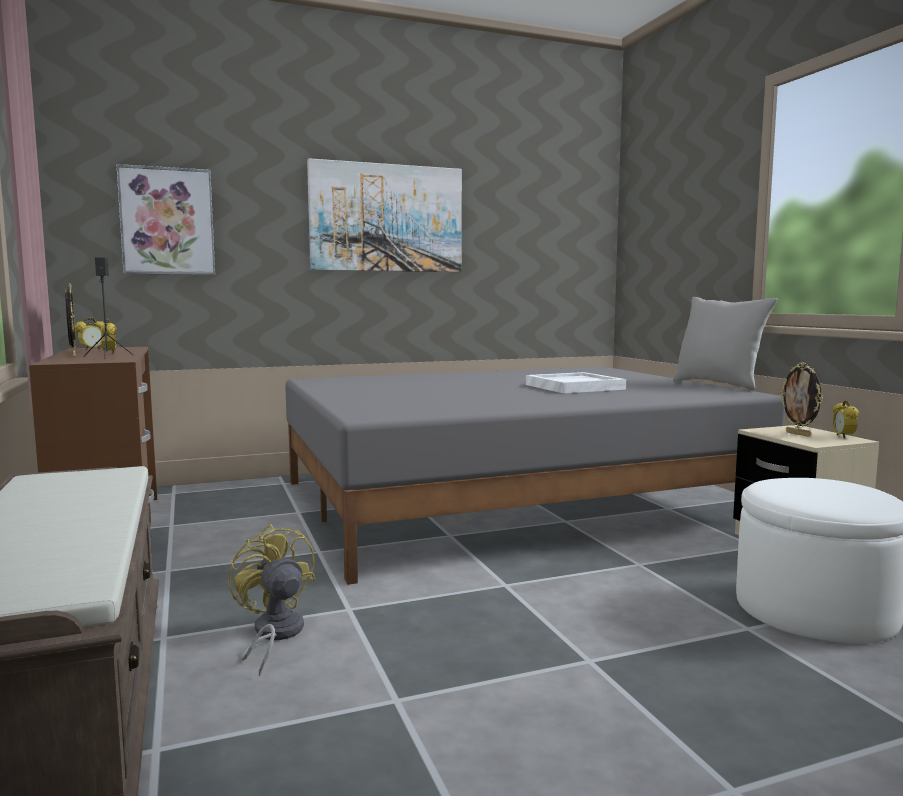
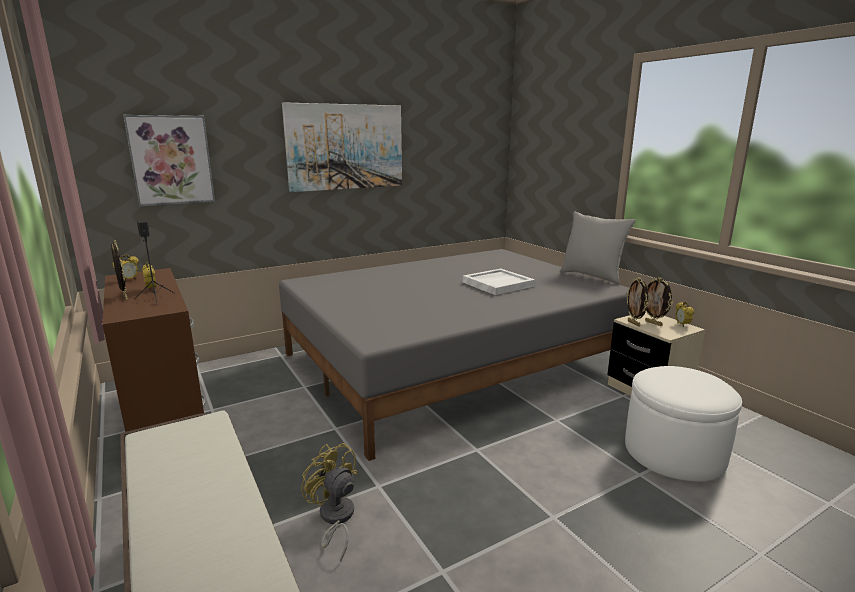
camera: 10 degrees left, 10 degrees up
(767, 433) = (634, 323): none -> picture frame

